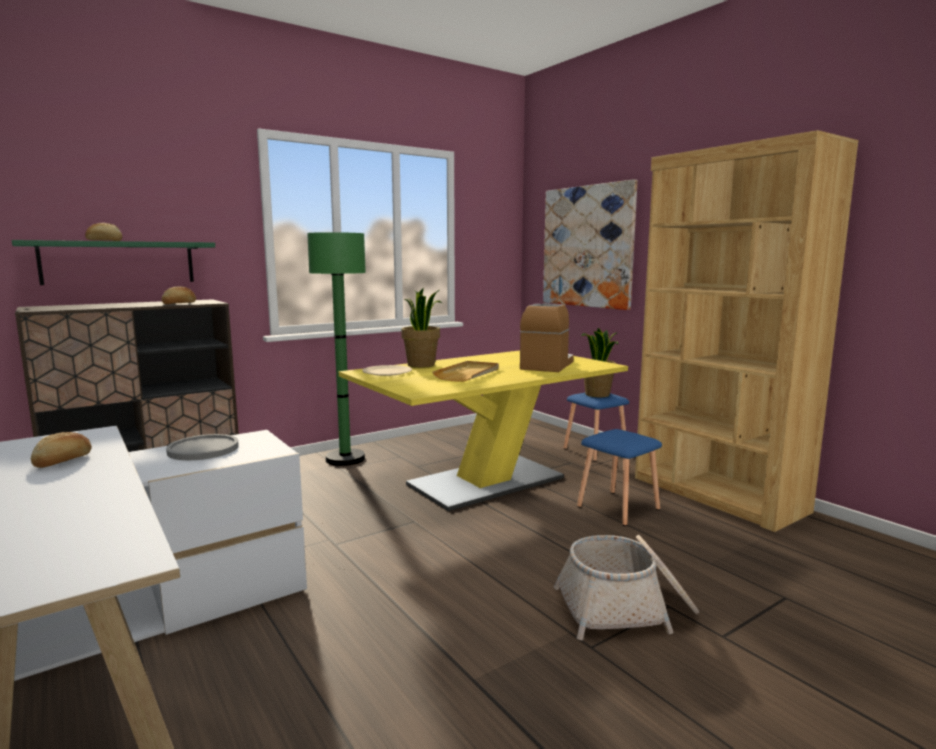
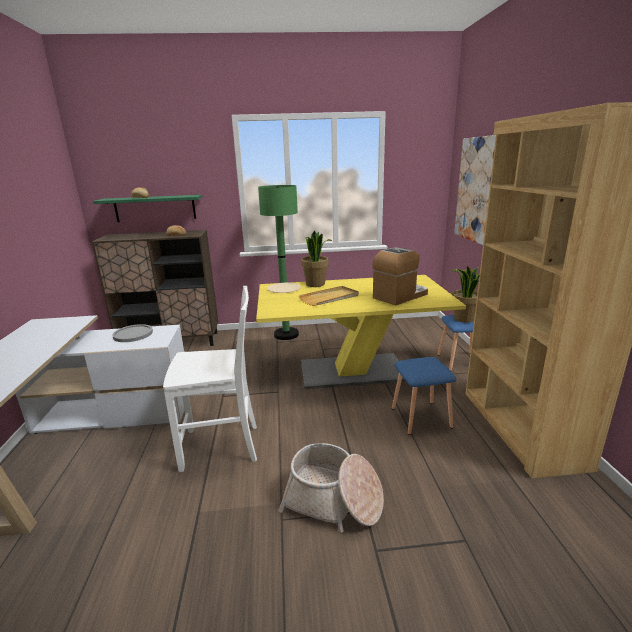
camera: 30 degrees right, 10 degrees up
(64, 461) = (43, 338): bread -> none
(412, 599) = (222, 447): none -> white chair

